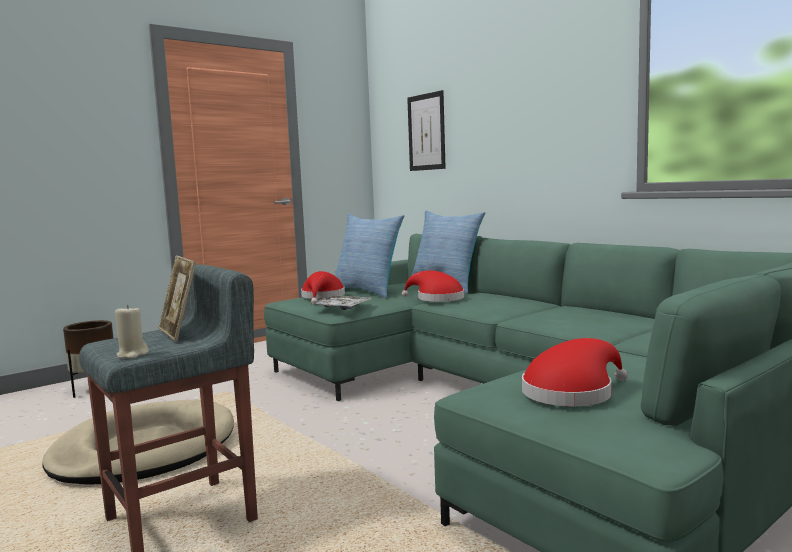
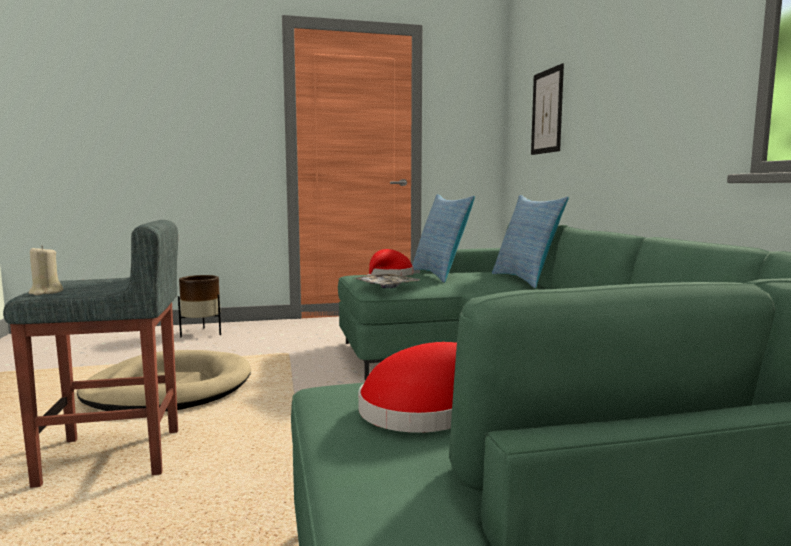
camera: 25 degrees right, 0 degrees up
(179, 333) = (122, 281): picture frame -> none
(436, 299) = (492, 289): red hat -> none

